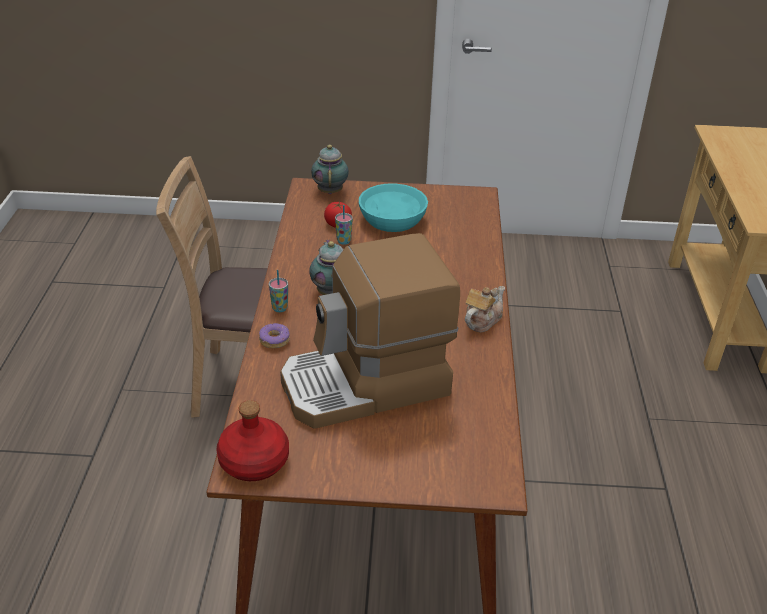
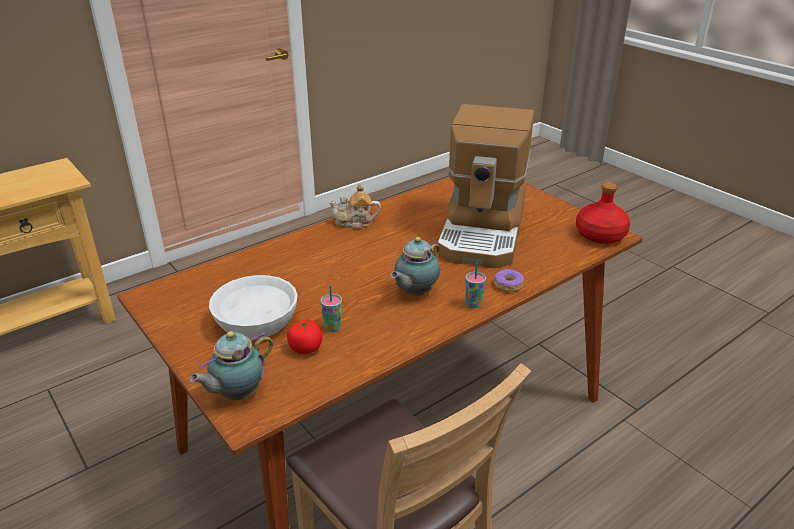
camera: 130 degrees left, 5 degrees down
(366, 385) = (483, 232): coffee machine -> coffee machine turned 75 degrees clockwise
(393, 219) = (255, 321): turquoise bowl -> white bowl

